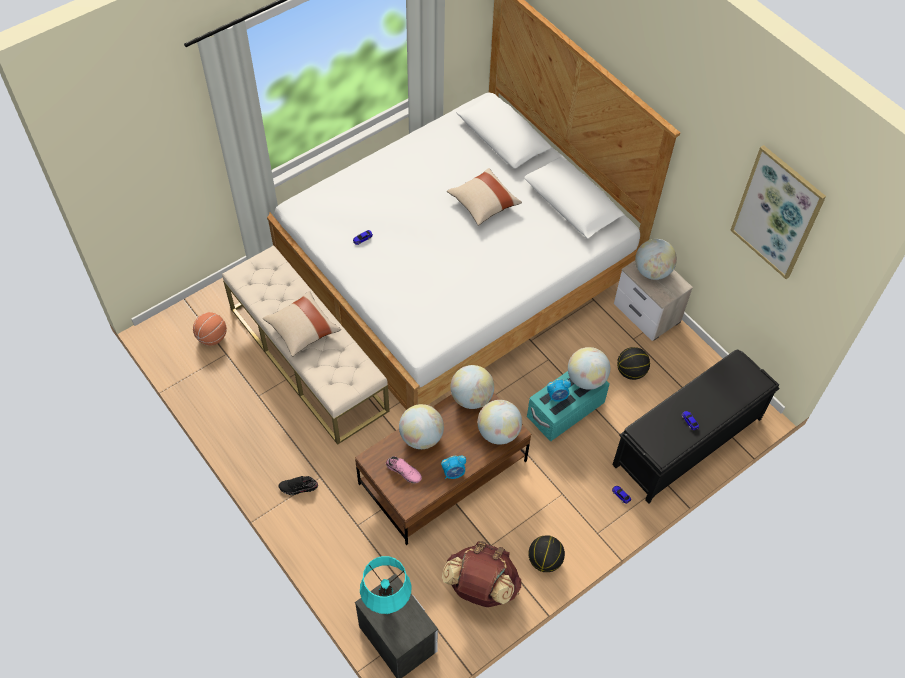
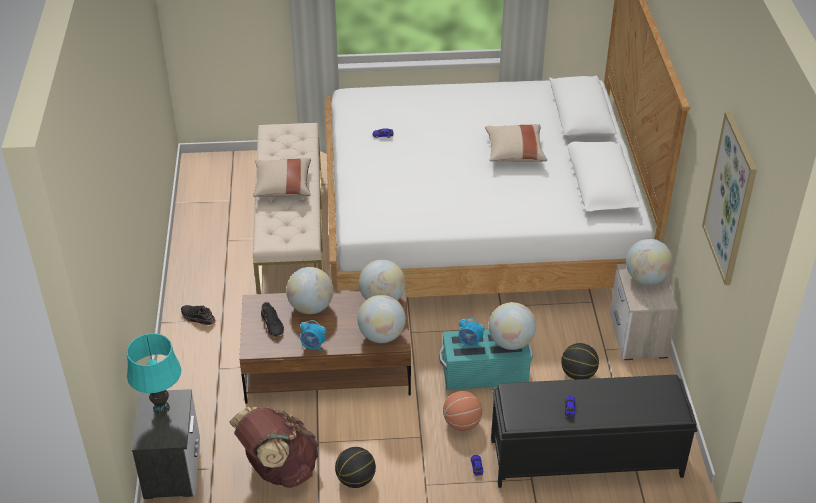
camera: 35 degrees right, 15 degrees down
(212, 337) = (230, 185): basketball -> basketball (461, 423)
(404, 471) = (273, 324): pink shoe -> black shoe

